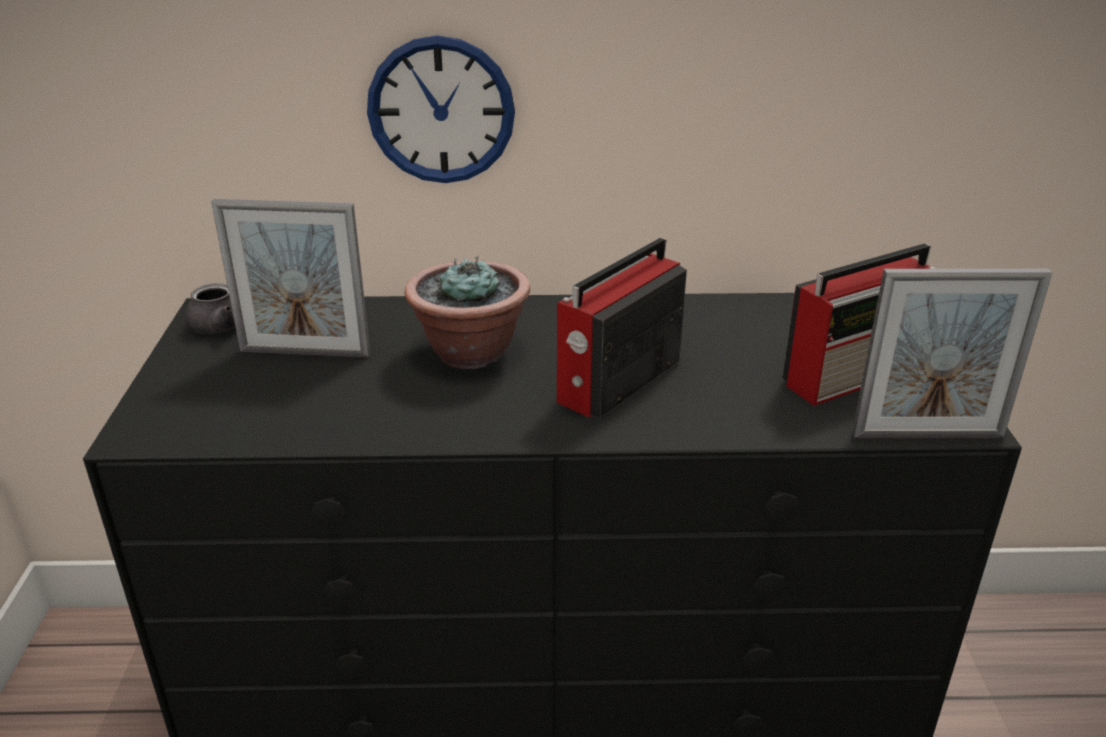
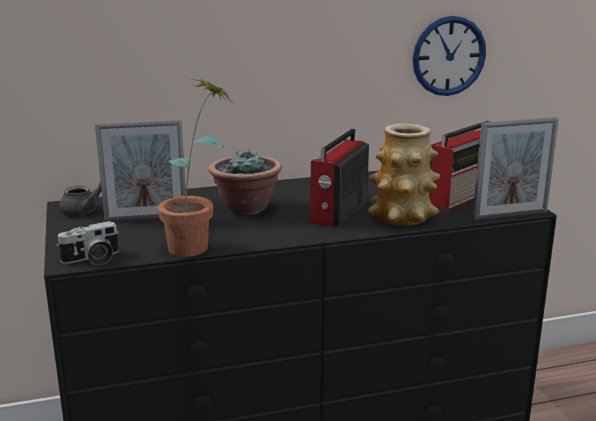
camera: 15 degrees left, 10 degrees down
(171, 434) = (92, 259): none -> camera
(349, 426) = (198, 244): none -> potted plant
(441, 111) = (209, 73): wall clock -> wall clock (448, 56)
(723, 412) = (402, 217): none -> vase

